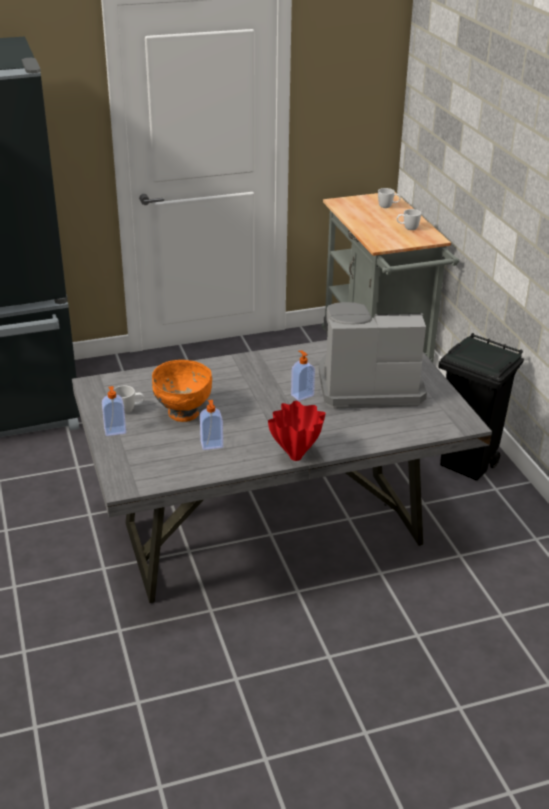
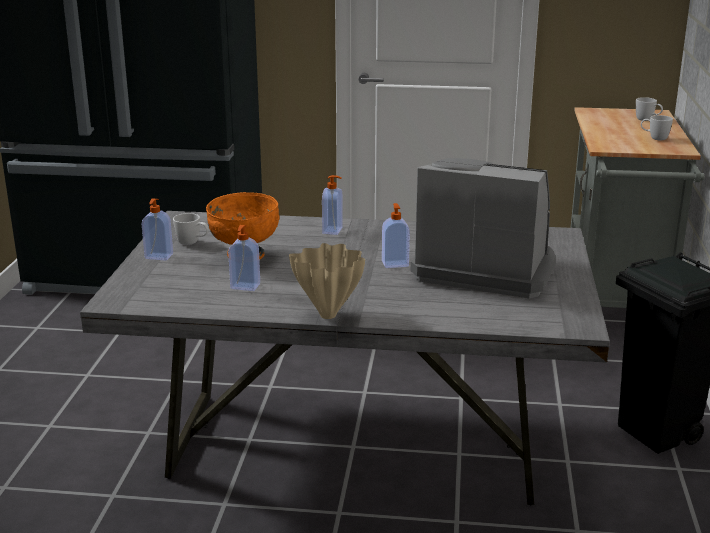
camera: 25 degrees right, 10 degrees down
(228, 371) = (333, 230): none -> soap dispenser
(297, 457) = (329, 315): red vase -> beige vase

